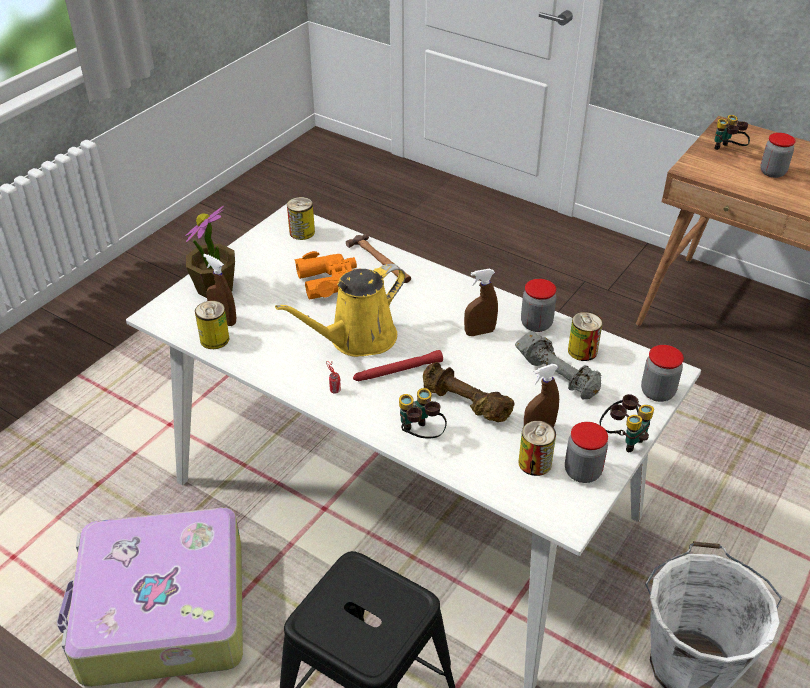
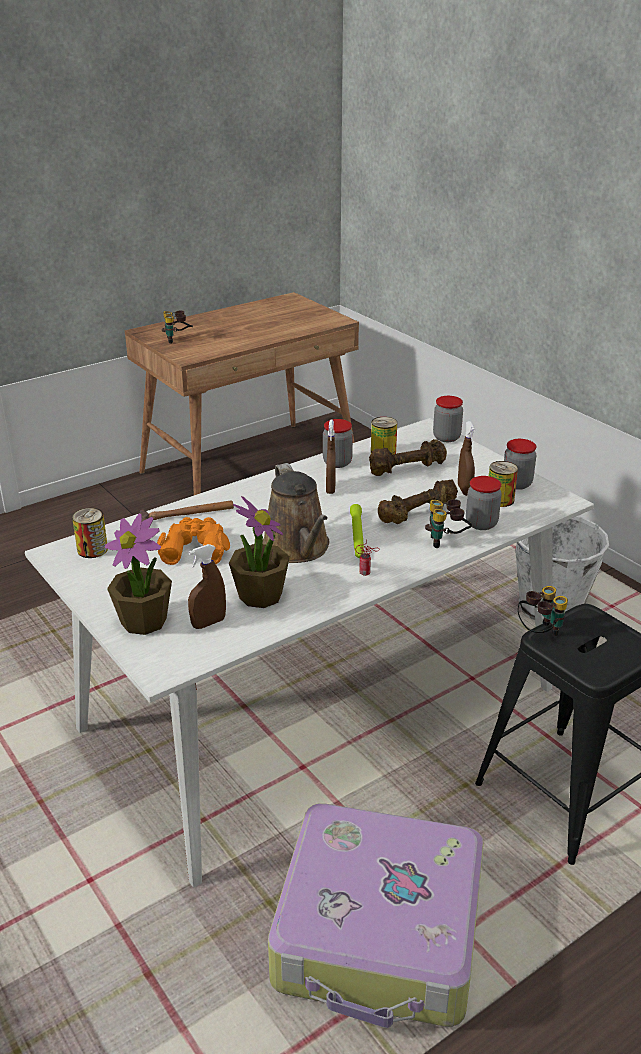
camera: 70 degrees left, 10 degrees down
(214, 339) = (238, 633): can -> none
(273, 336) = (260, 595): none -> potted plant
(357, 339) = (298, 548): yellow watering can -> brown watering can
(397, 371) = (357, 536): red flashlight -> green flashlight
(558, 376) = (406, 468): grey dumbbell -> brown dumbbell
(623, 438) = (489, 461): binoculars -> binoculars (539, 632)
(772, 172) = (223, 334): jar -> jar (481, 524)

